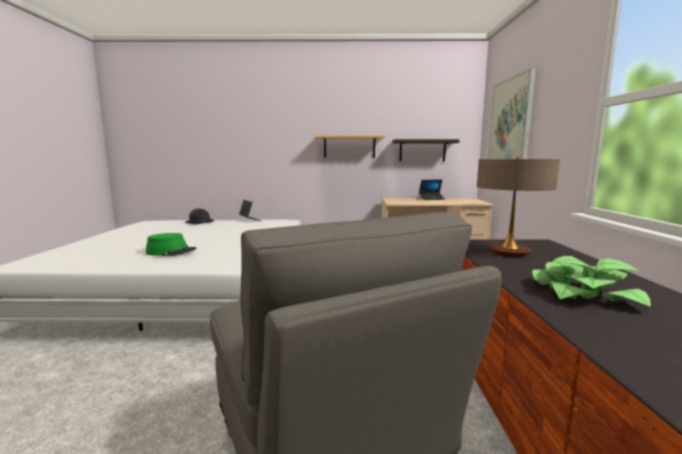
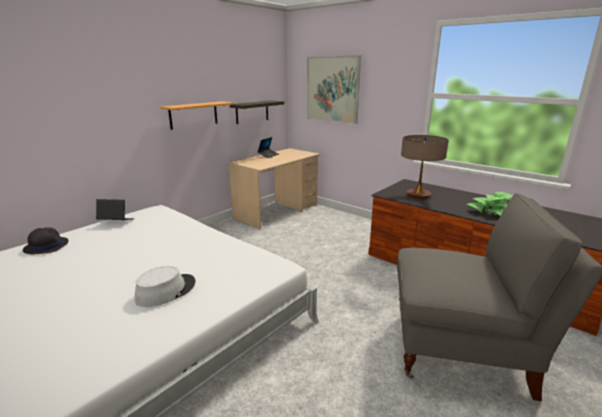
camera: 50 degrees left, 10 degrees up
(171, 251) = (166, 291): green hat -> grey hat

